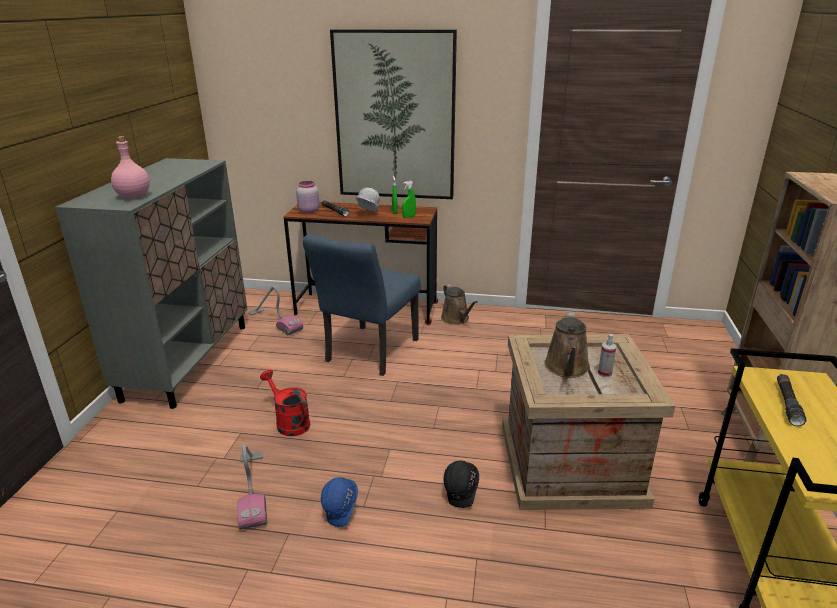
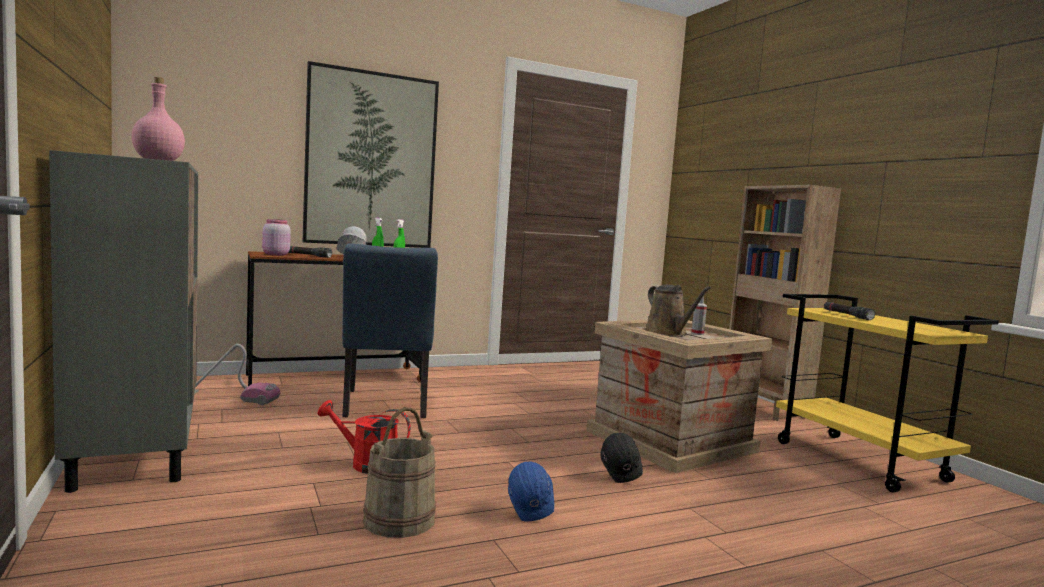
camera: 35 degrees left, 20 degrees down
(252, 489) = (399, 520): vacuum cleaner -> beige bucket
(456, 319) = (444, 376): brown watering can -> none

